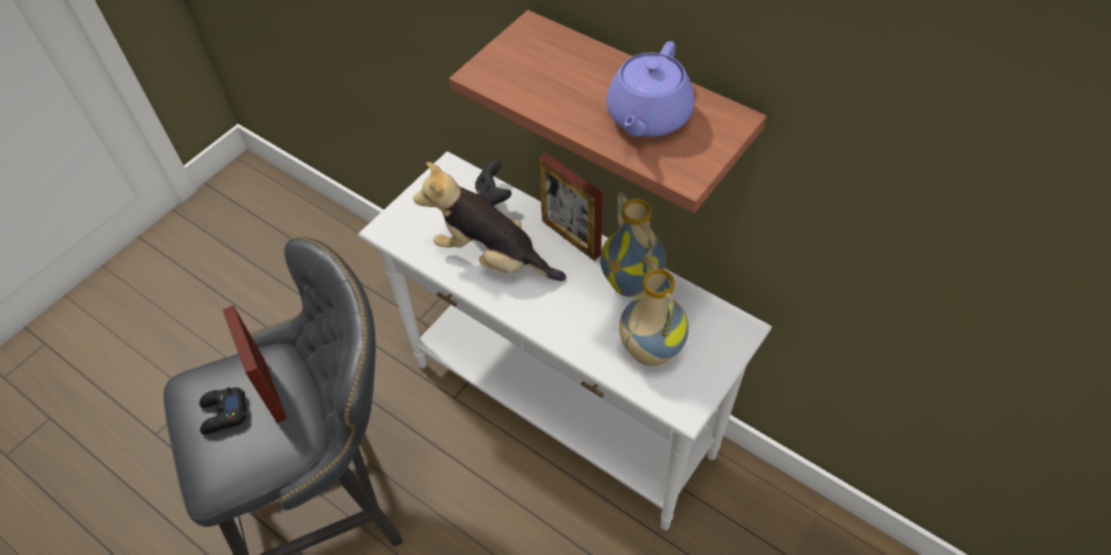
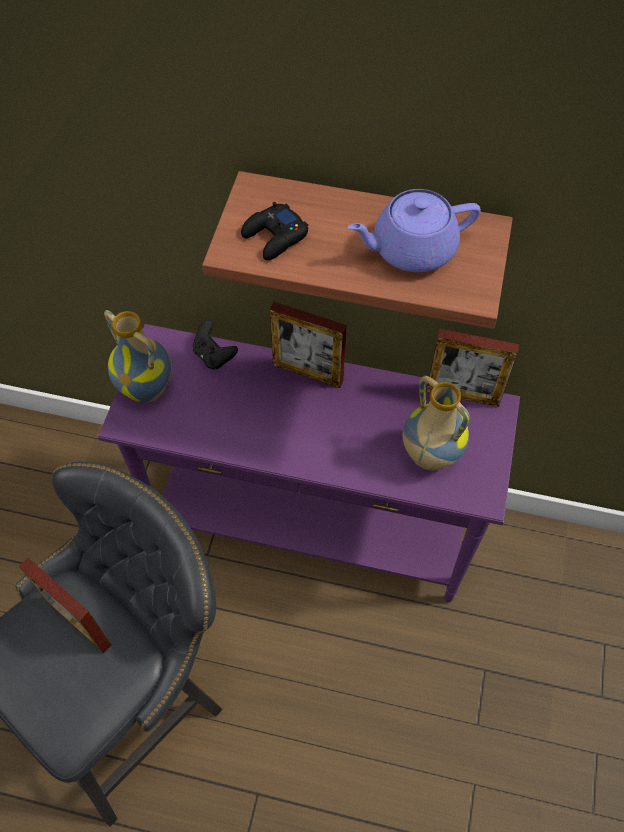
camera: 25 degrees left, 5 degrees up
(223, 414) = (43, 665): black game controller -> black game controller (275, 237)
(492, 257) = (244, 416): plush toy -> none
(564, 408) = (314, 526): white console table -> purple console table
(632, 283) = (384, 398): vase -> vase (148, 388)
(647, 117) = (411, 249): purple teapot -> purple teapot turned 75 degrees clockwise
(712, 305) = (462, 395): none -> picture frame

